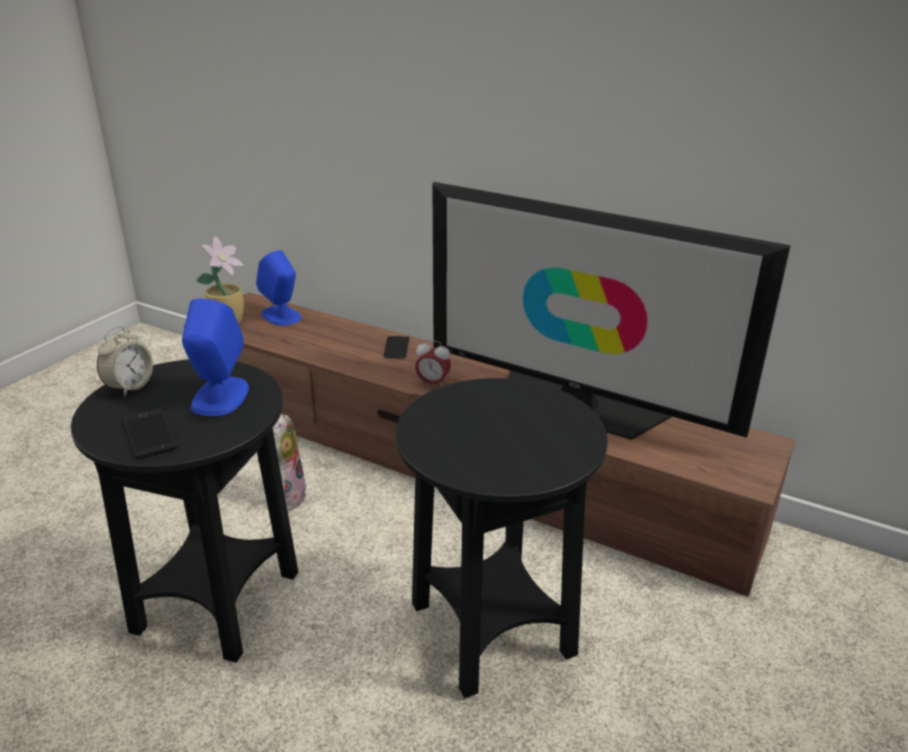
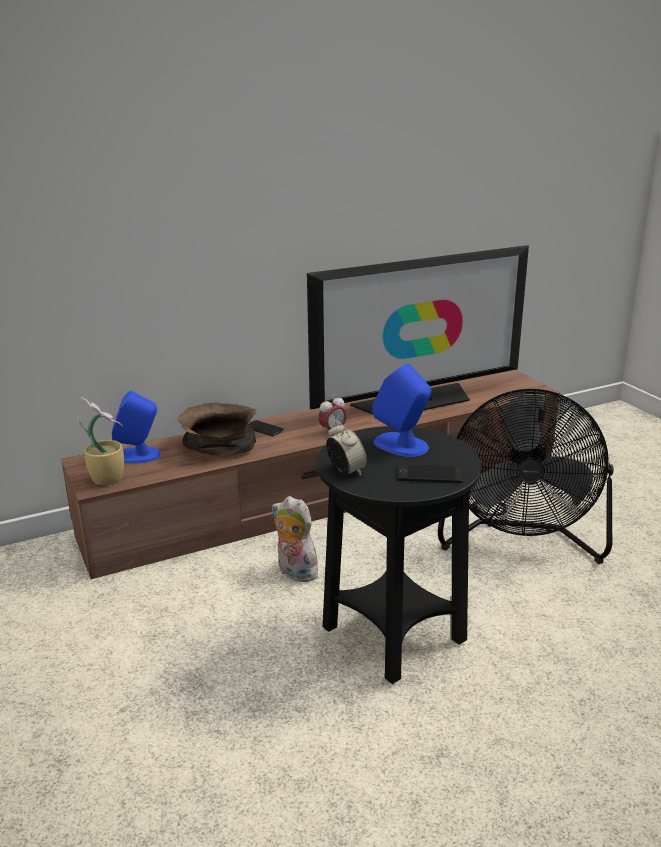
camera: 55 degrees left, 5 degrees down
(335, 340) = (217, 446): none -> brown bowl
(492, 630) = (514, 538): black side table -> black fan

